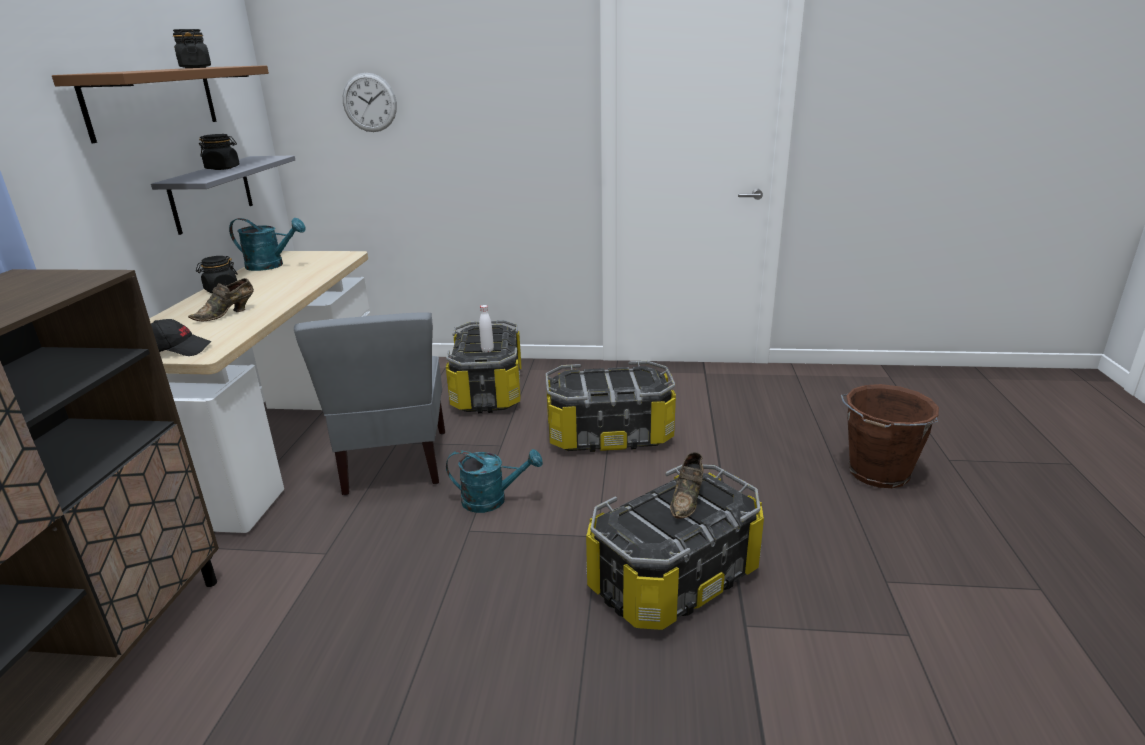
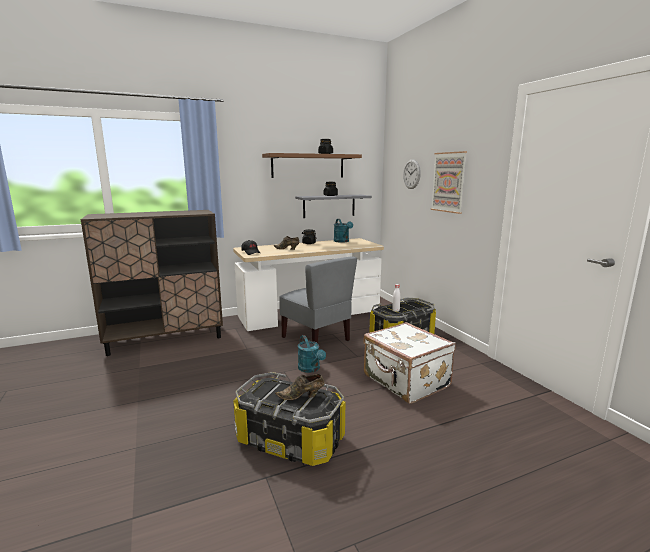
camera: 60 degrees right, 10 degrees down
(394, 462) = (316, 339): grey chair -> grey chair turned 90 degrees counterclockwise
(476, 113) = (448, 182): none -> picture
(609, 434) = (405, 382): storage box -> white suitcase
(877, 473) = (506, 519): brown bucket -> none

